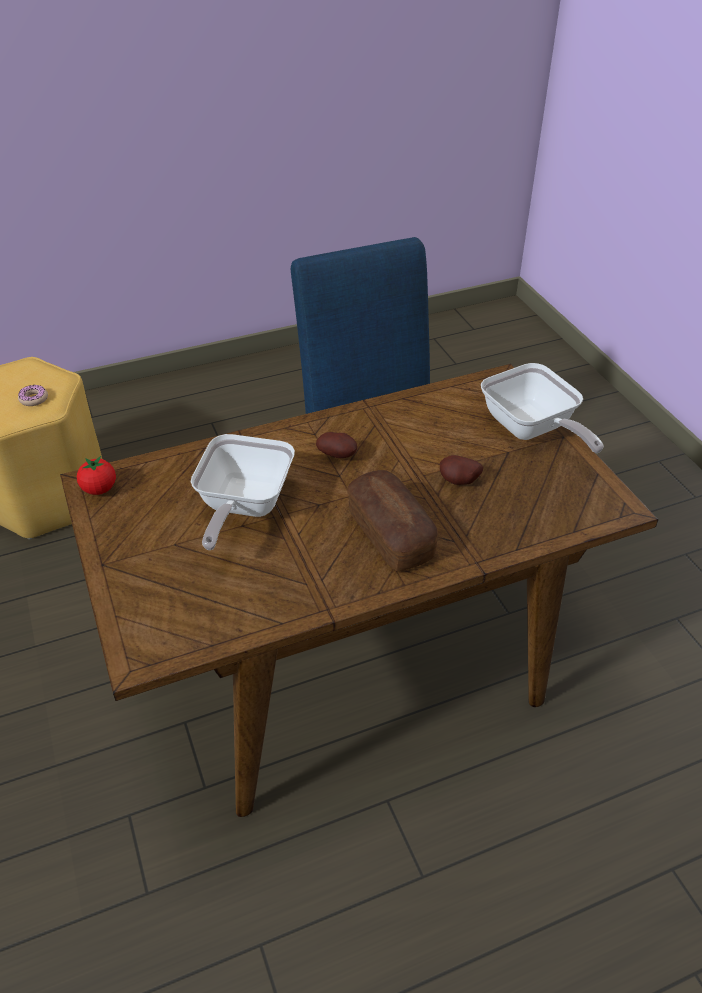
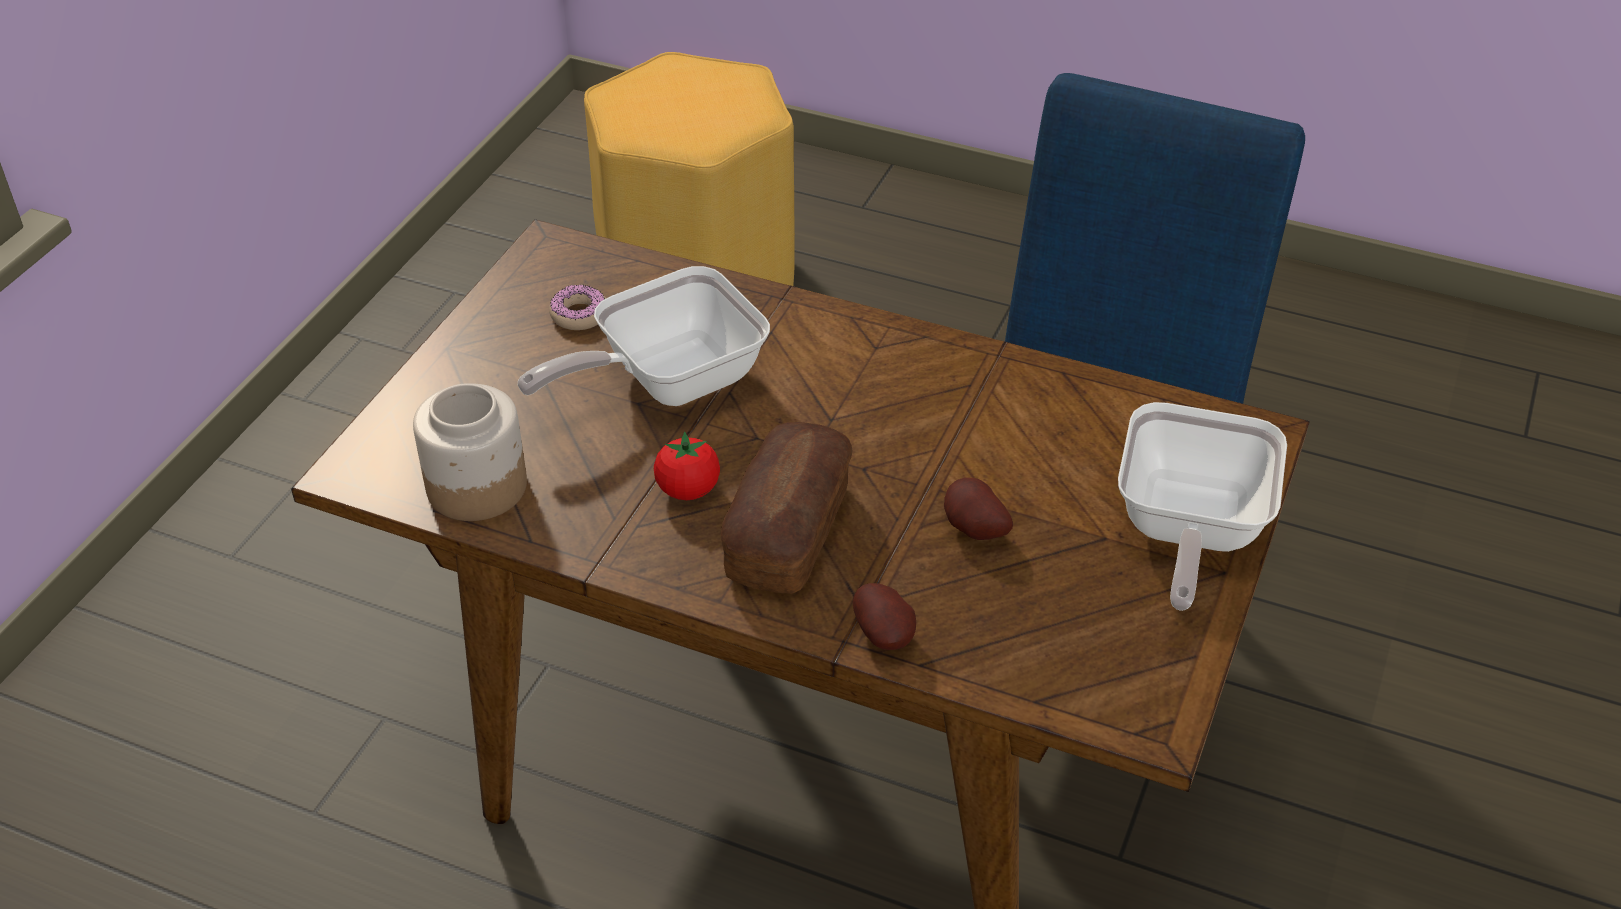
camera: 45 degrees right, 0 degrees up
(34, 399) = (700, 124): donut -> donut (579, 315)
(99, 489) = (549, 261): tomato -> tomato (688, 490)
(218, 619) = (476, 487): none -> jar
(338, 455) = (866, 393): potato -> potato (886, 636)

